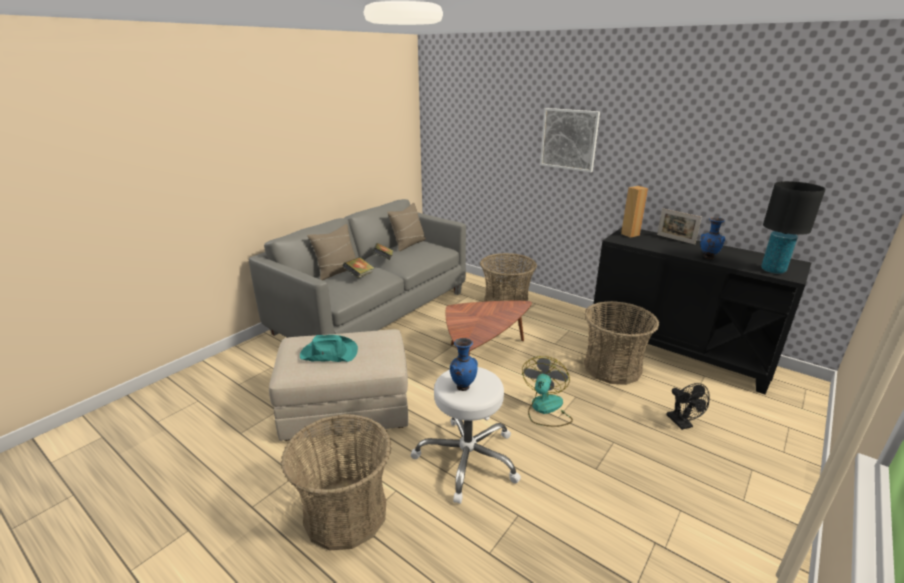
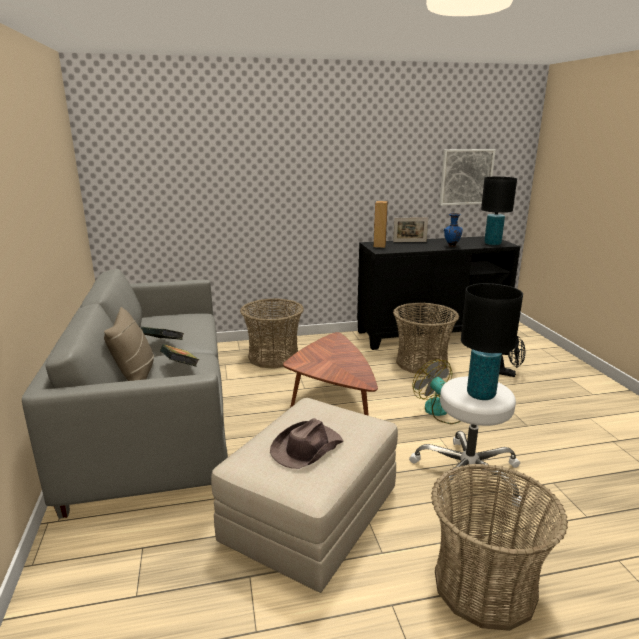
camera: 50 degrees left, 5 degrees down
(328, 353) = (306, 448): turquoise hat -> brown hat
(408, 244) = (152, 322): beige pillow -> none
(462, 387) = (480, 394): blue vase -> black table lamp
(569, 139) = (295, 168): picture -> picture (466, 177)

